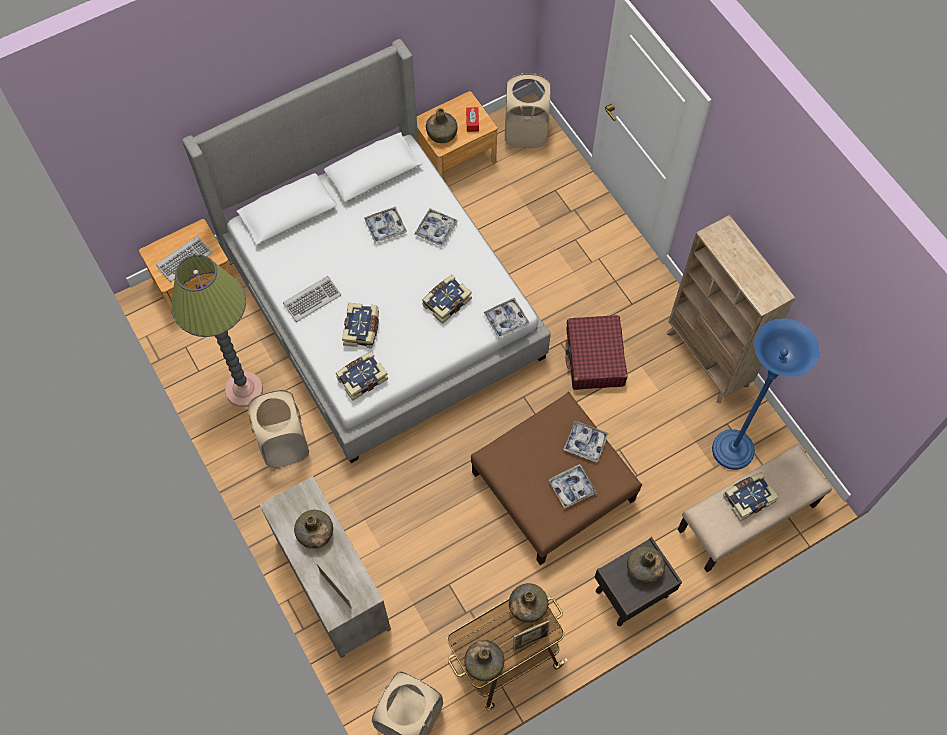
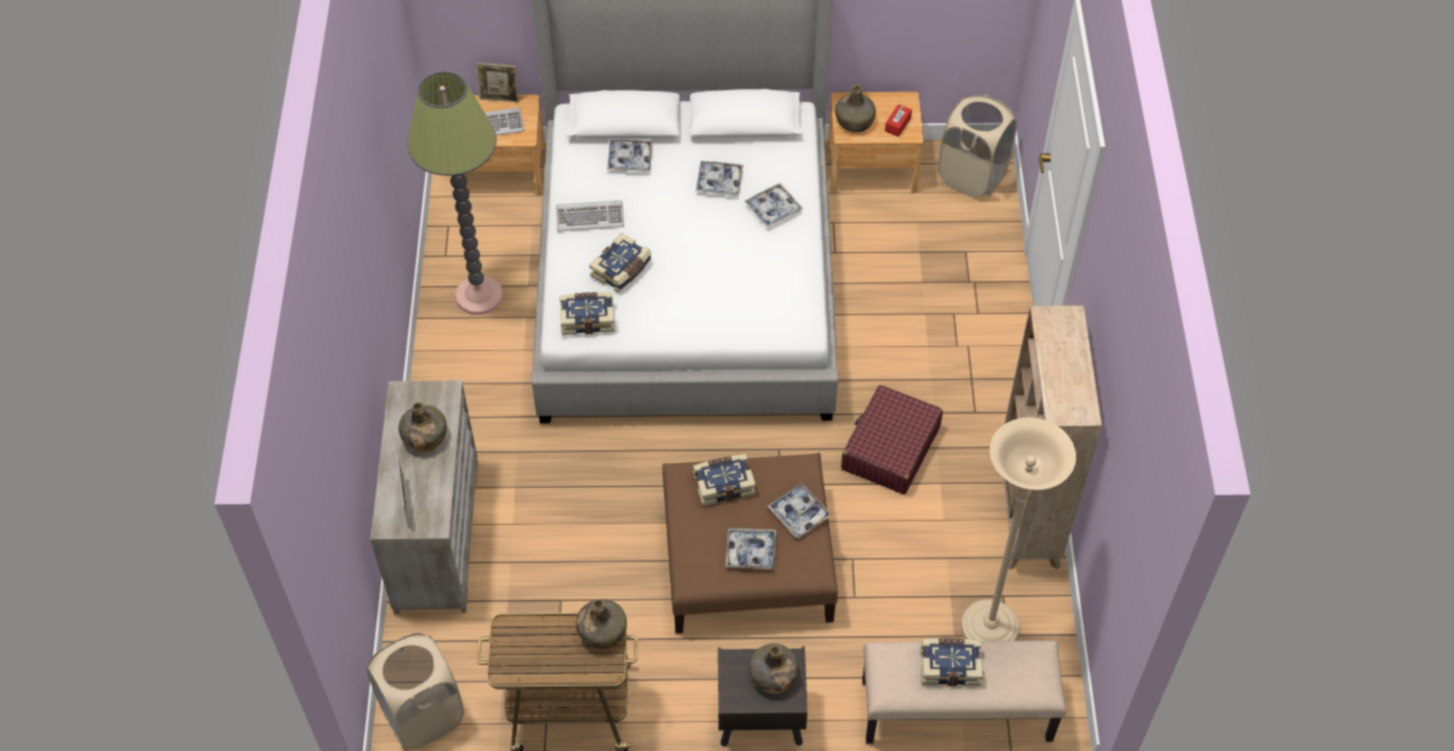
camera: 30 degrees right, 10 degrees down
(284, 443) = (483, 369): beige laundry basket -> none
(446, 302) = (733, 285): book -> book (723, 483)
(484, 663) = (514, 664): green bottle -> none
(506, 320) = (787, 335): tray -> tray (630, 159)
(530, 641) = (580, 668): picture frame -> picture frame (500, 99)
(732, 450) = (989, 628): blue floor lamp -> beige floor lamp

